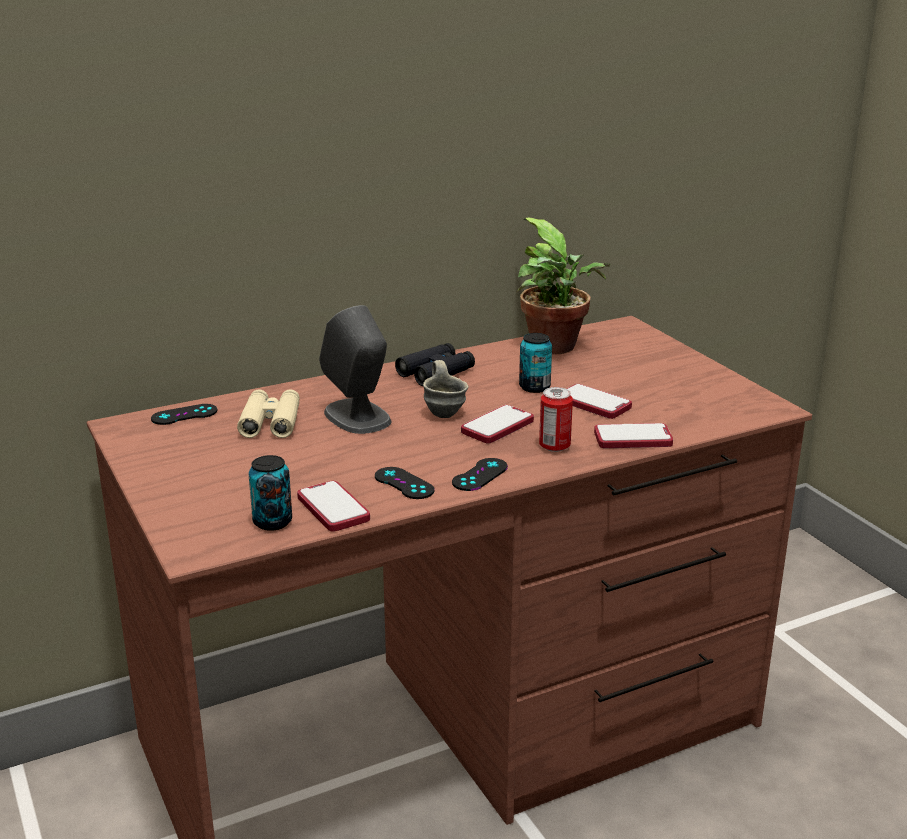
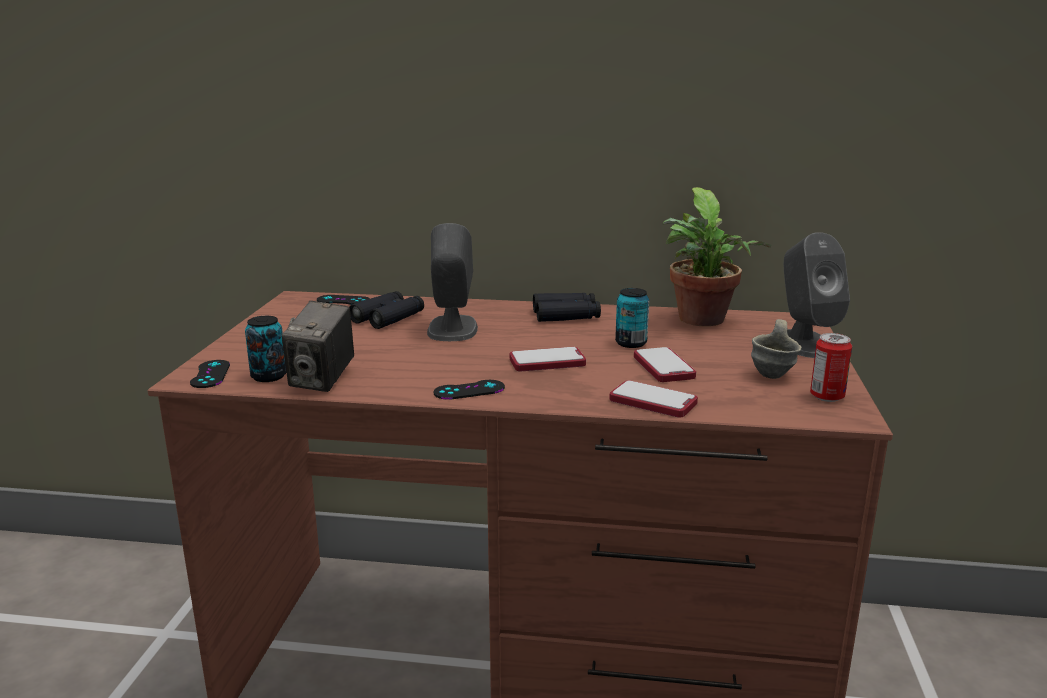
camera: 35 degrees right, 5 degrees down
(271, 422) = (388, 317): beige binoculars -> black binoculars
(333, 508) = (322, 380): phone -> camera
(404, 483) = (401, 379): black game controller -> black game controller (210, 374)
(446, 412) = (524, 342): grey mug -> grey mug (775, 374)
(554, 446) = (569, 388): can -> can (827, 397)
(661, 350) = (805, 344): none -> grey speaker

